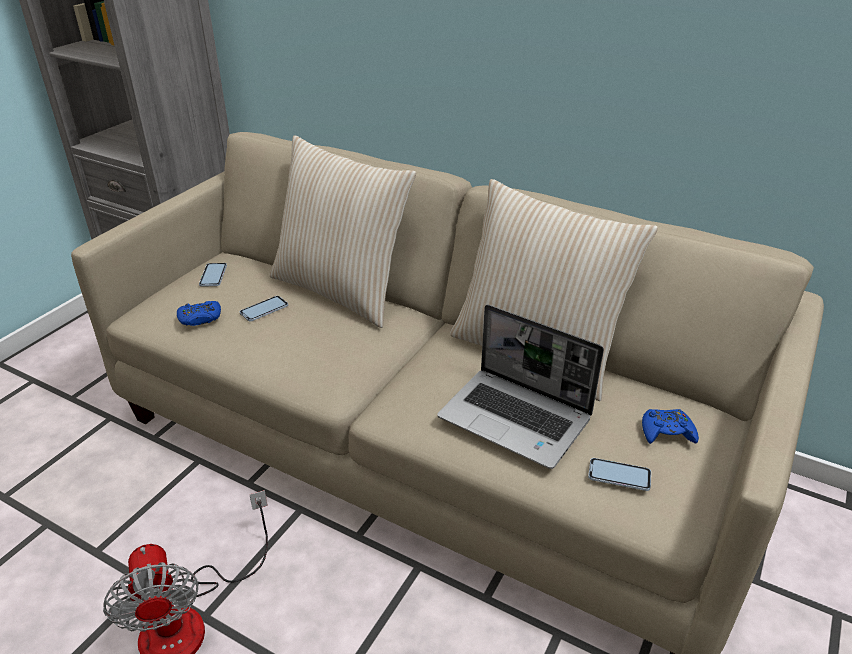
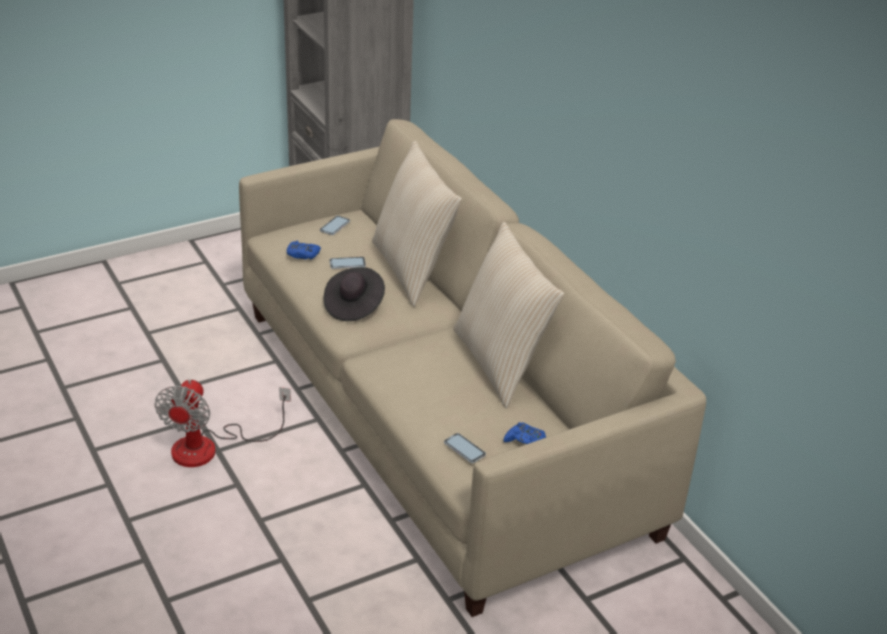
camera: 30 degrees right, 0 degrees up
(312, 354) = (353, 306): none -> black hat
(516, 419) = (438, 394): laptop -> none

